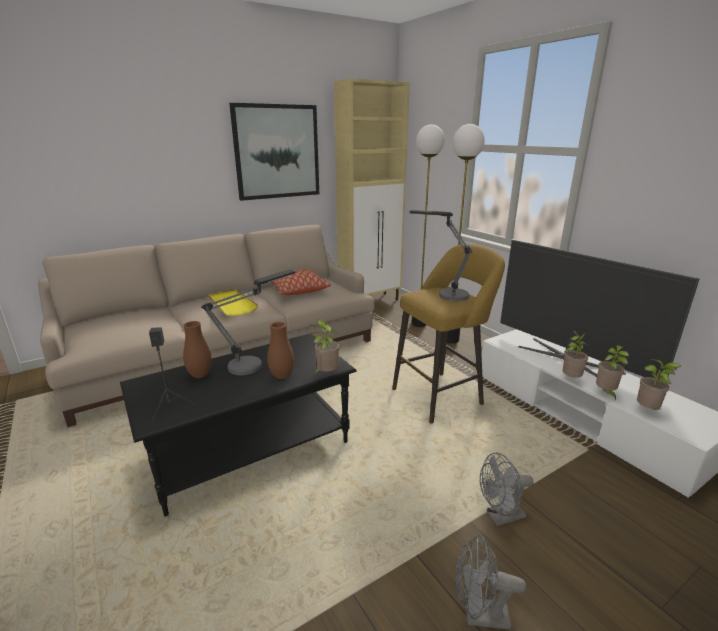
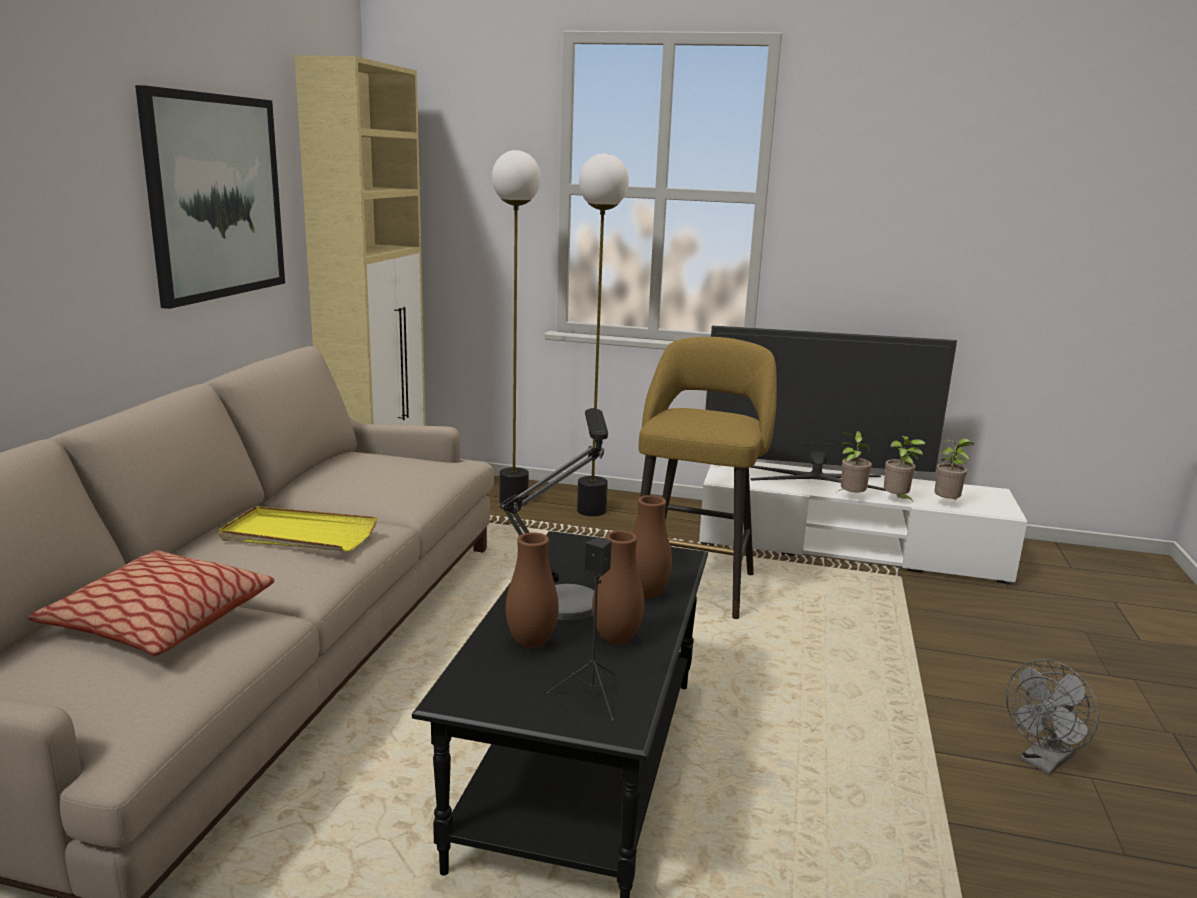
camera: 45 degrees left, 5 degrees down
(228, 389) = (616, 639): none -> brown vase
(298, 289) = (363, 479): pillow -> pillow (160, 622)
(326, 374) = (690, 569): potted plant -> none
(445, 294) = (702, 416): table lamp -> none
(500, 517) = (934, 674): grey fan -> none

